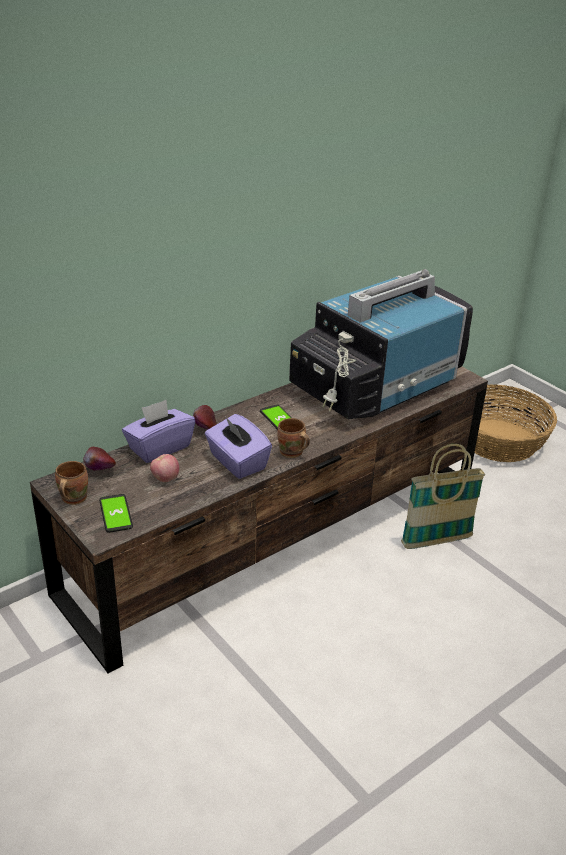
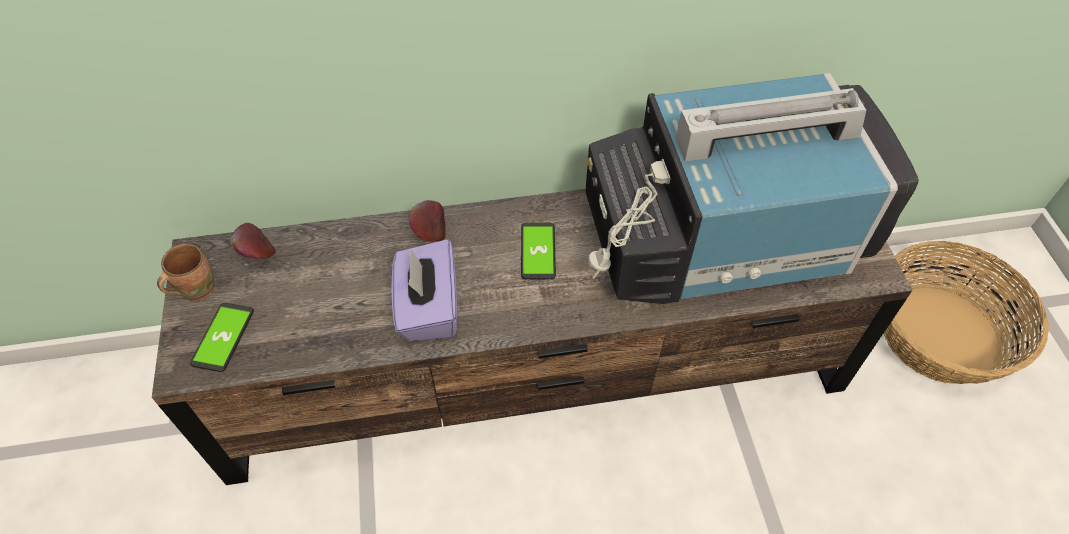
camera: 30 degrees right, 20 degrees up
(159, 448) = (352, 242): purple tissue box -> none
(165, 479) = (321, 301): apple -> none
(291, 453) = (510, 322): brown mug -> none
(436, 541) = (733, 471): basket -> none

